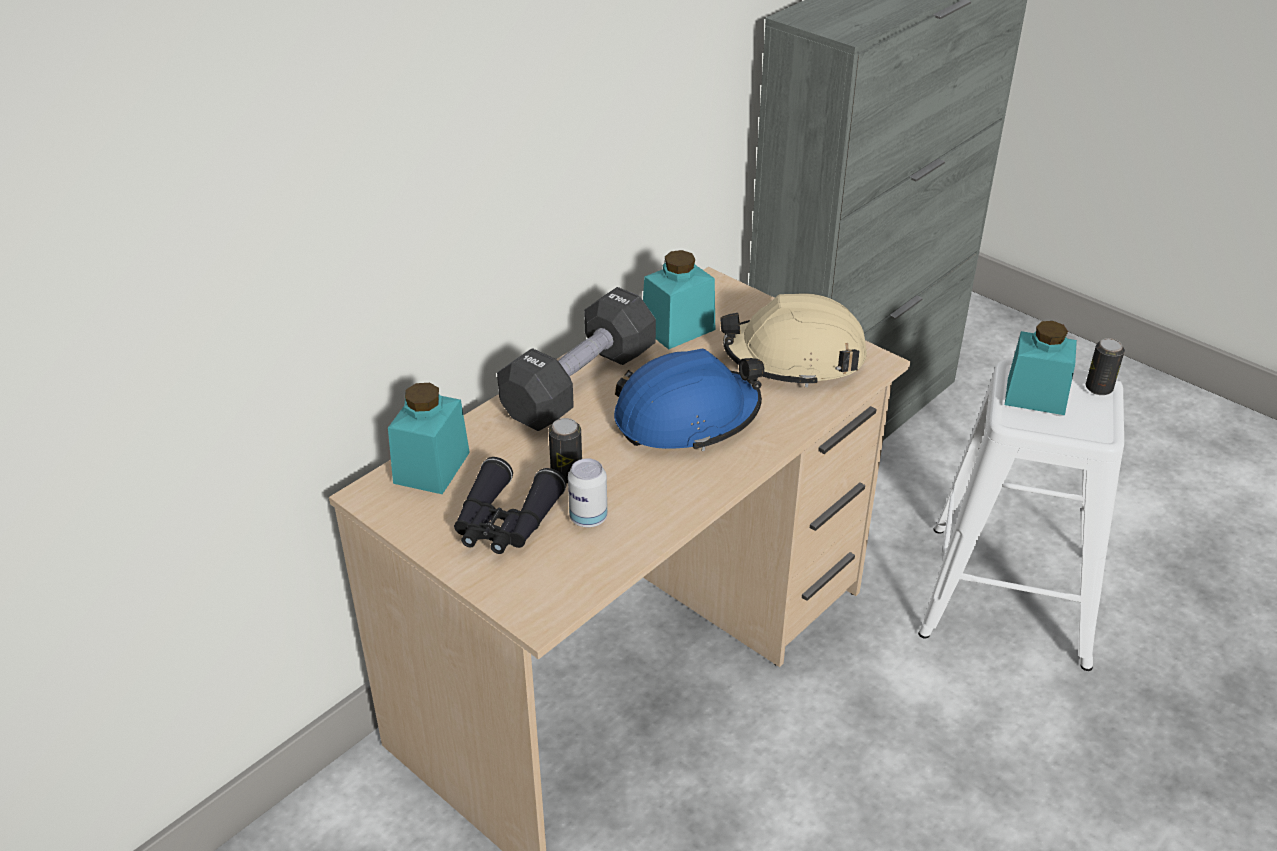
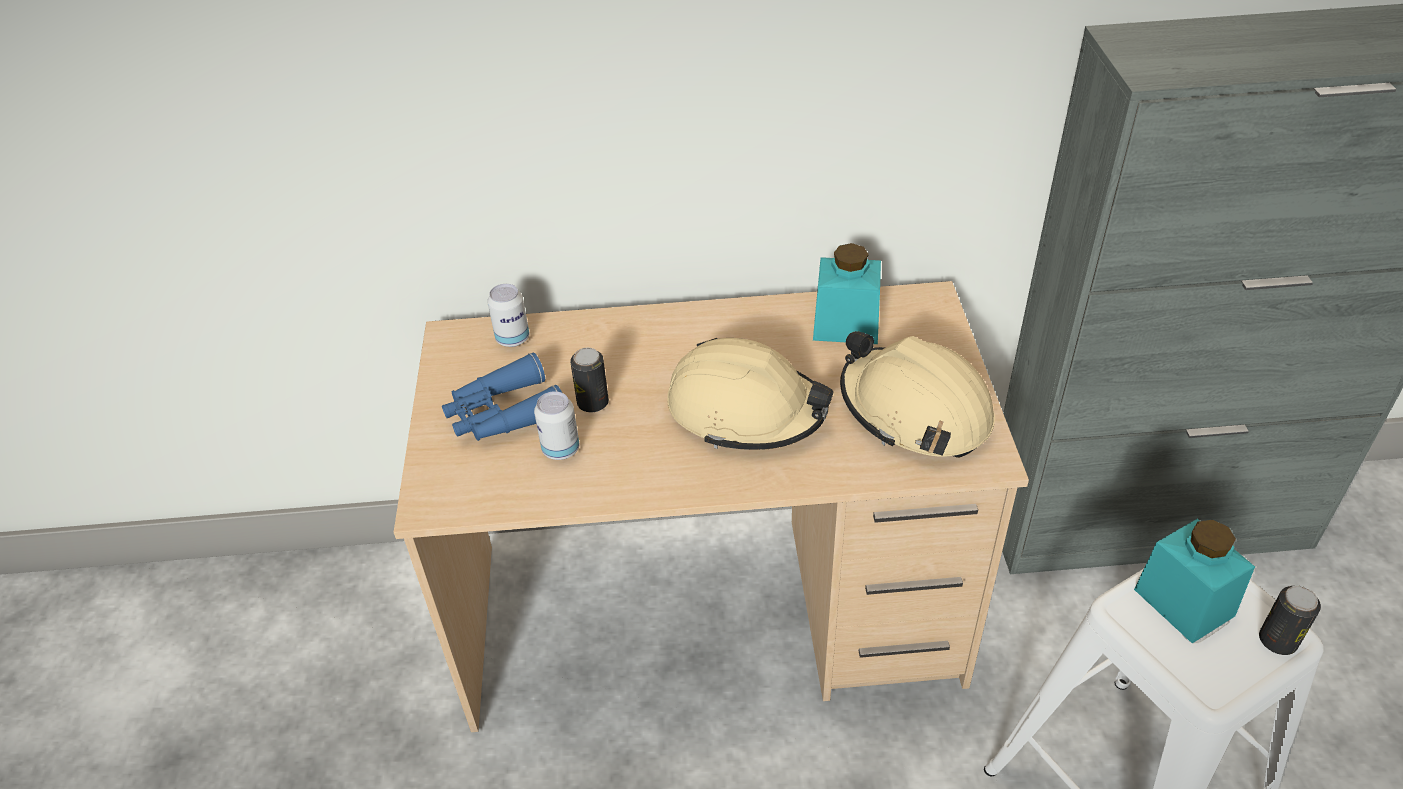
camera: 45 degrees right, 5 degrees up
(431, 467) = (513, 339): turquoise jar -> can
(505, 522) = (503, 414): black binoculars -> blue binoculars
(580, 384) = (701, 332): black dumbbell -> none
(687, 418) = (746, 411): blue hard hat -> beige hard hat

